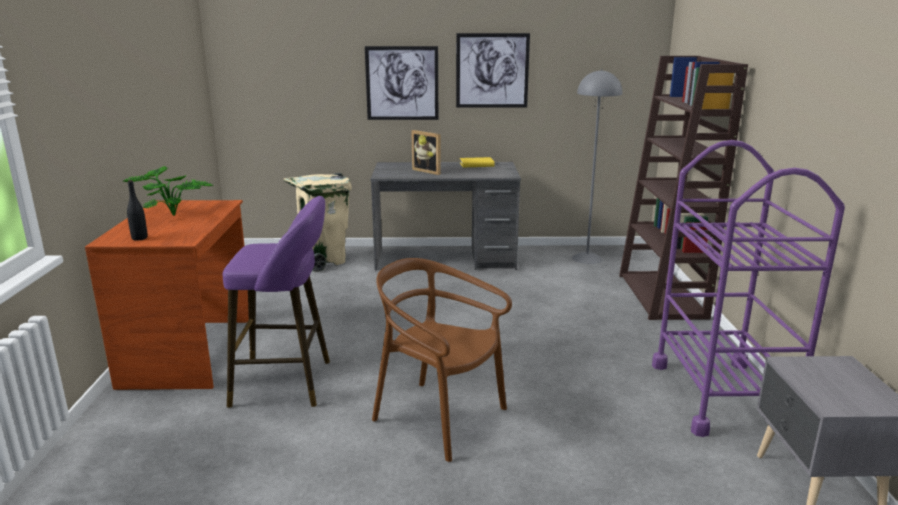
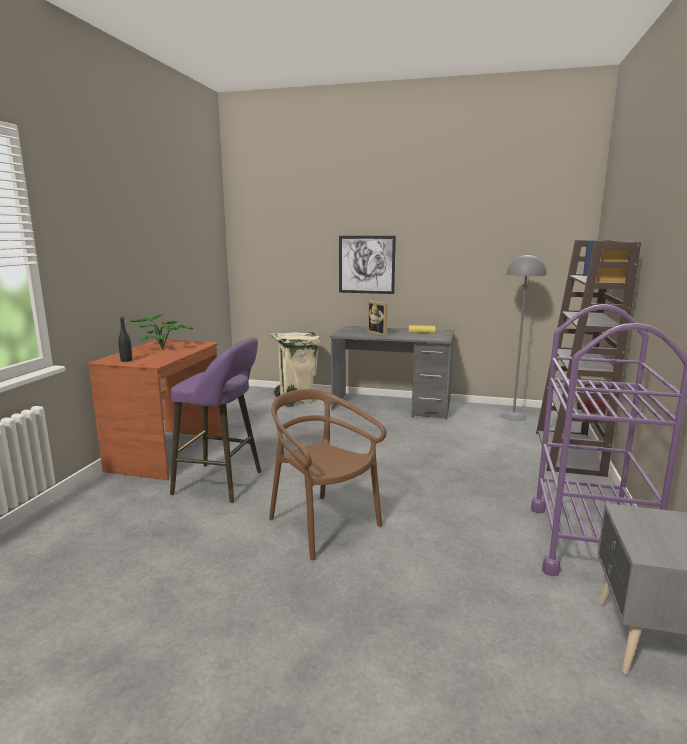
camera: 15 degrees right, 5 degrees down
(492, 70) = (439, 255): picture -> none

